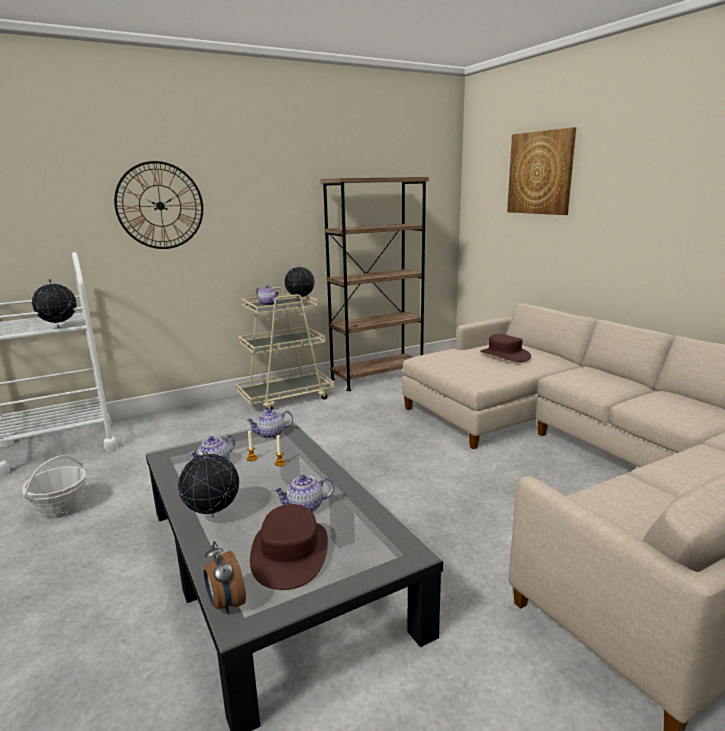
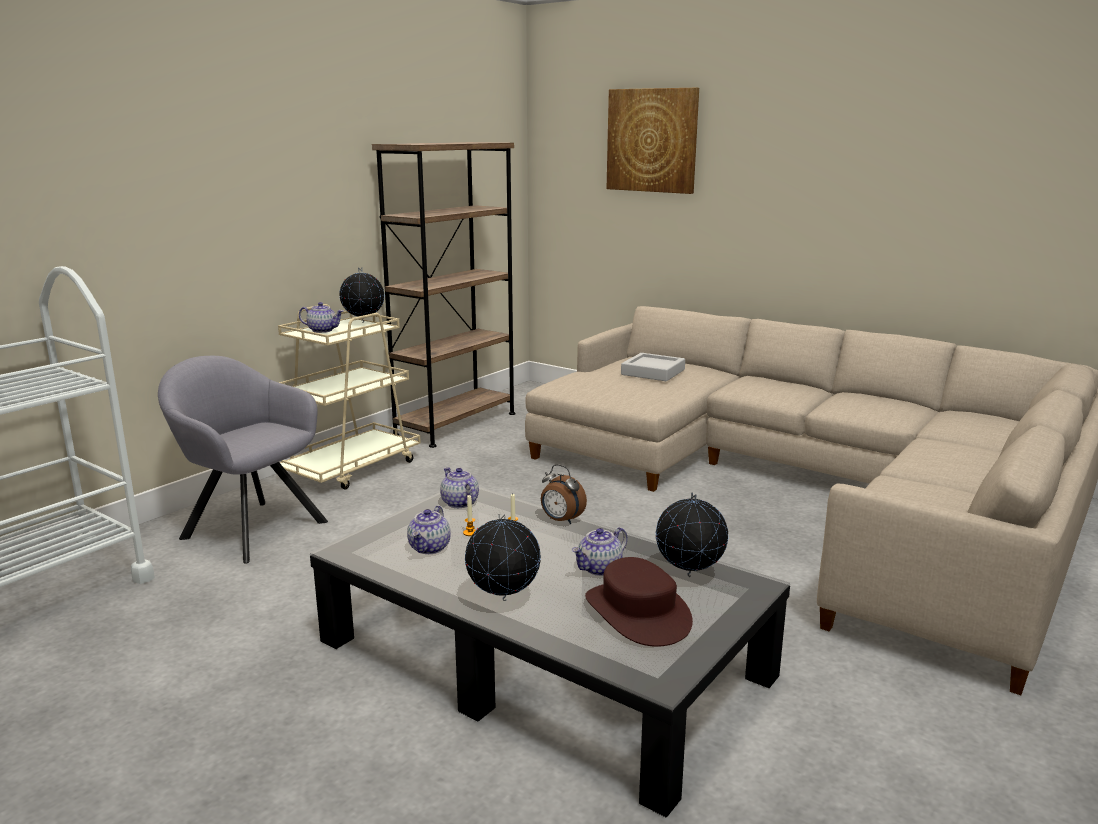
camera: 25 degrees left, 0 degrees up
(59, 327) = (62, 390): globe -> globe (689, 575)
(61, 508) = (157, 669): basket -> none
(160, 206) = (159, 186): wall clock -> none
(194, 427) = (249, 527): none -> grey armchair
(225, 604) = (627, 671): alarm clock -> alarm clock (561, 520)
(271, 434) = (459, 503): teapot -> teapot turned 105 degrees clockwise
(504, 355) = (653, 372): brown hat -> grey tray

